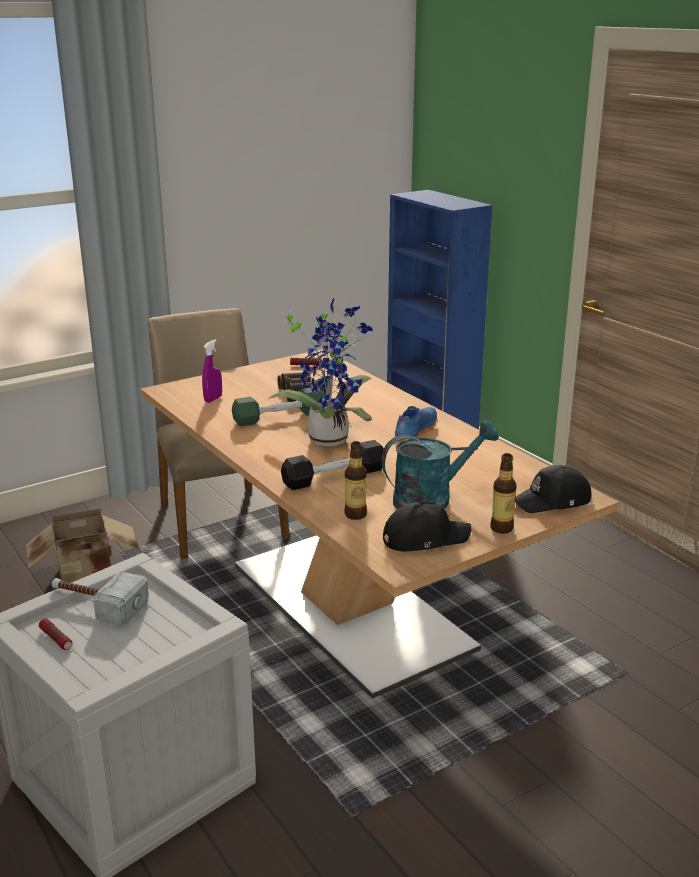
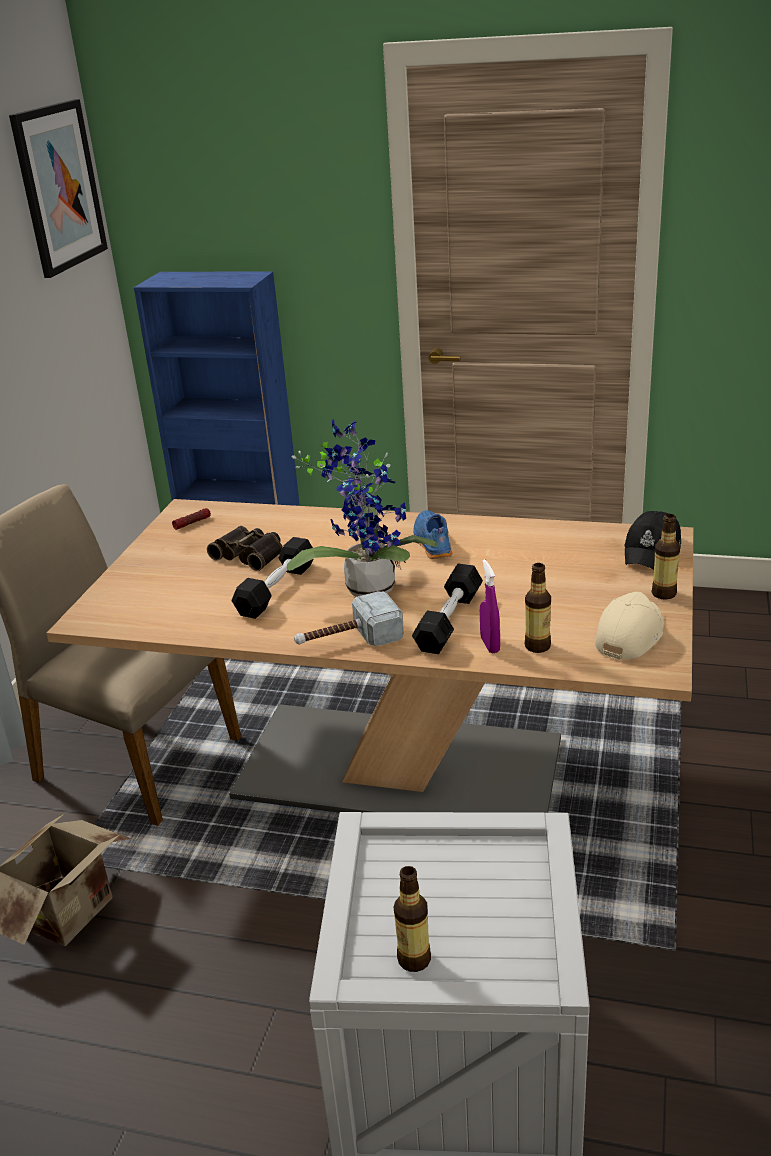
camera: 40 degrees left, 5 degrees up
(56, 639) = (414, 959): flashlight -> bottle
(97, 605) = (386, 896): hammer -> hammer (348, 640)
(213, 399) = (164, 604): purple spray bottle -> purple spray bottle (490, 645)
(279, 417) = (277, 589): green dumbbell -> black dumbbell
(361, 110) = (59, 187): none -> picture
(424, 538) = (629, 635): black cap -> beige cap
(431, 499) = (566, 597): turquoise watering can -> none

